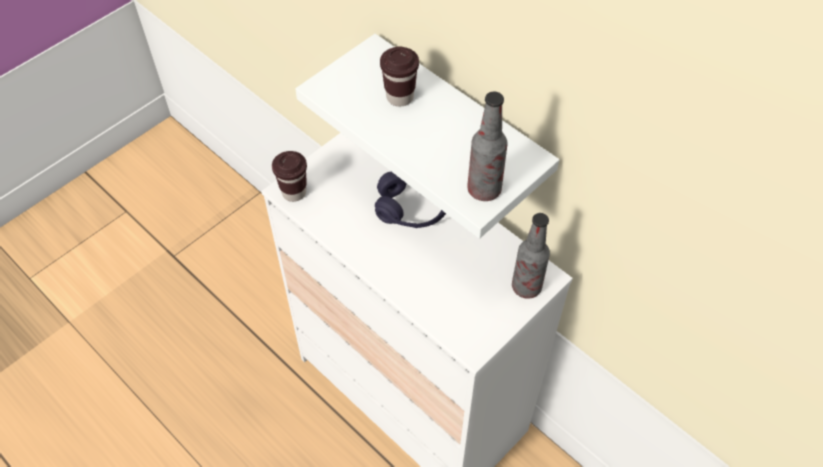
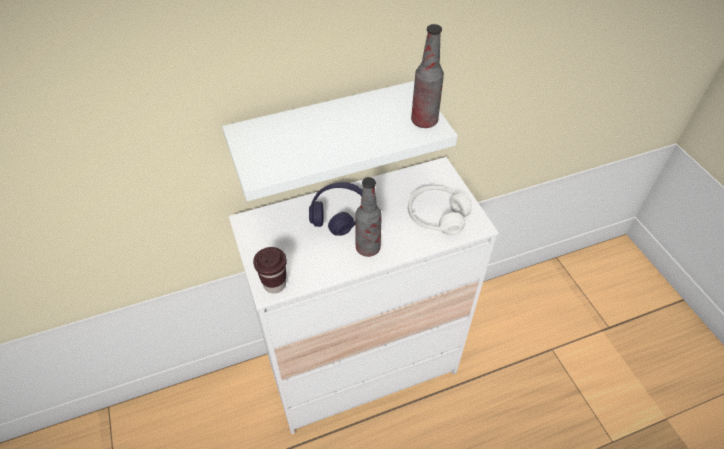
camera: 65 degrees left, 5 degrees down
(400, 97) = (304, 133): brown cup -> none
(463, 300) = (437, 216): none -> white headphones
(526, 287) = (442, 180): bottle -> bottle (368, 248)

